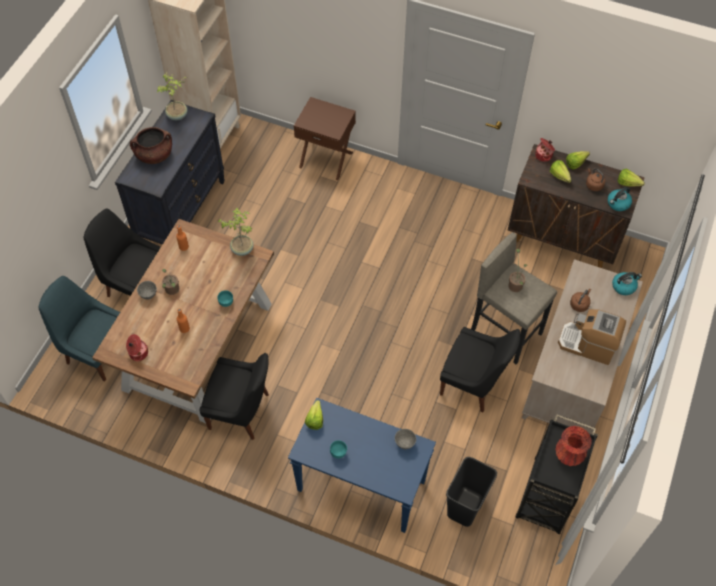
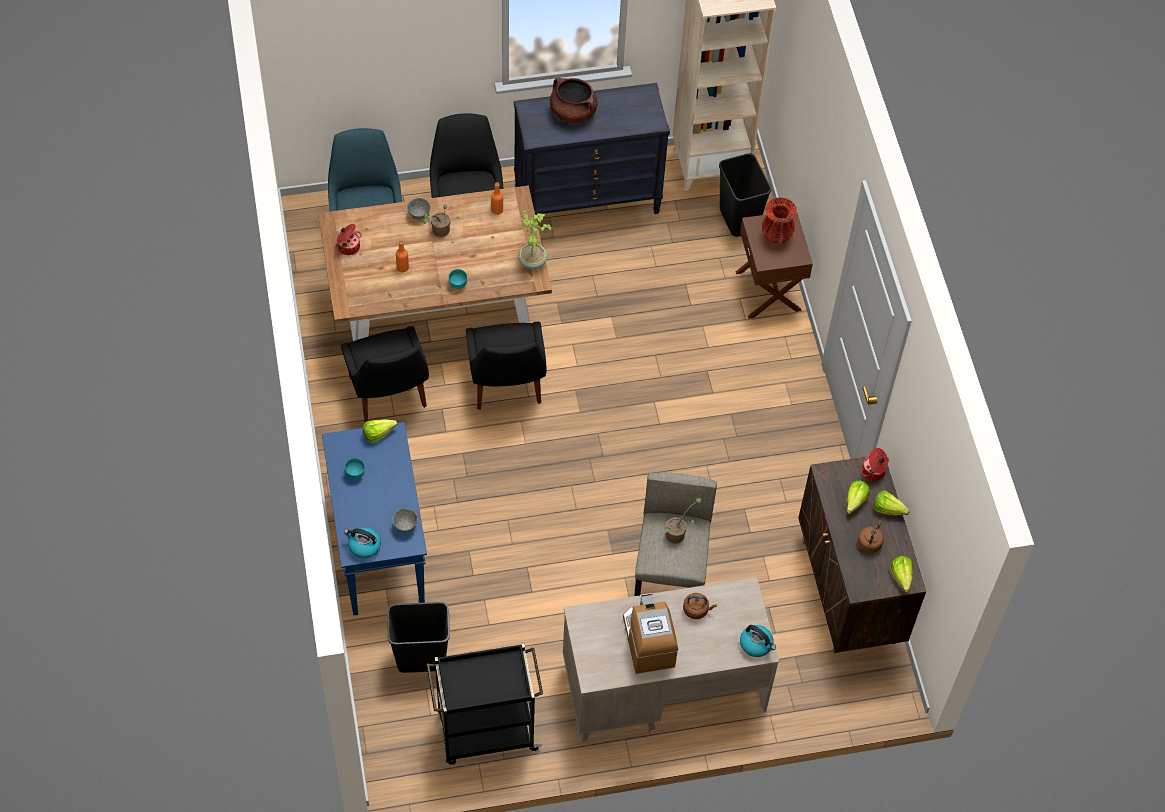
camera: 55 degrees right, 0 degrees up
(177, 116) = (639, 101): potted plant -> none
(263, 144) = (739, 220): none -> black trash can
(473, 384) = (576, 593): black chair -> black chair (506, 386)
(568, 455) = (492, 683): red vase -> red vase (776, 235)
(618, 204) = (861, 580): kettle -> kettle (364, 546)

